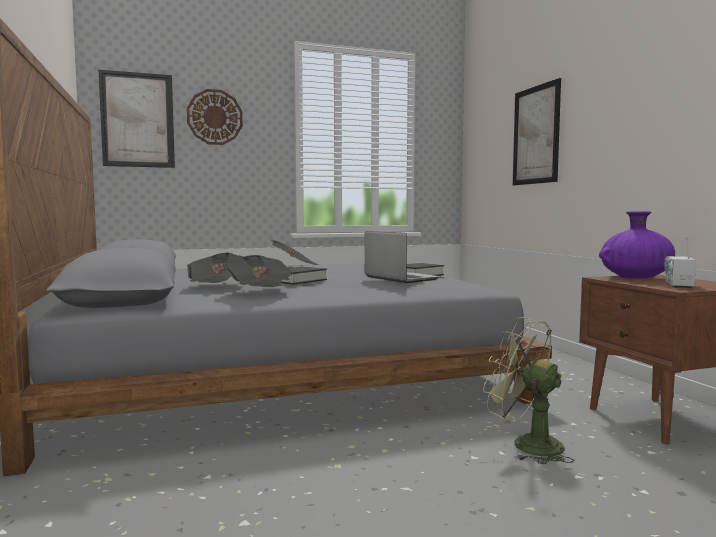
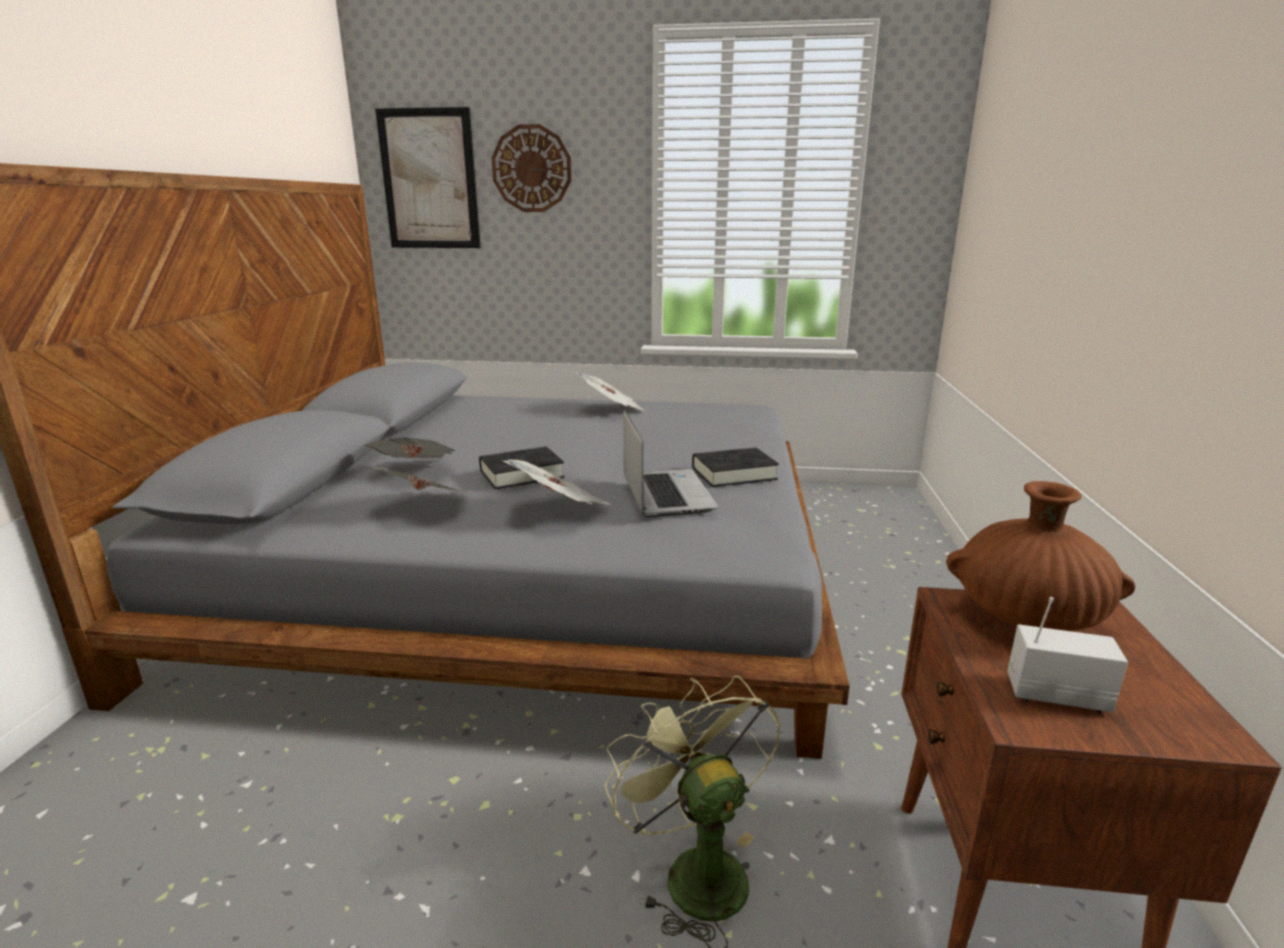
camera: 25 degrees right, 15 degrees up
(350, 285) = (559, 508): none -> newspaper
(536, 135) = (1048, 207): picture -> none
(636, 278) = (1027, 618): purple vase -> brown vase
(678, 285) = (1056, 694): radio -> radio turned 60 degrees clockwise

